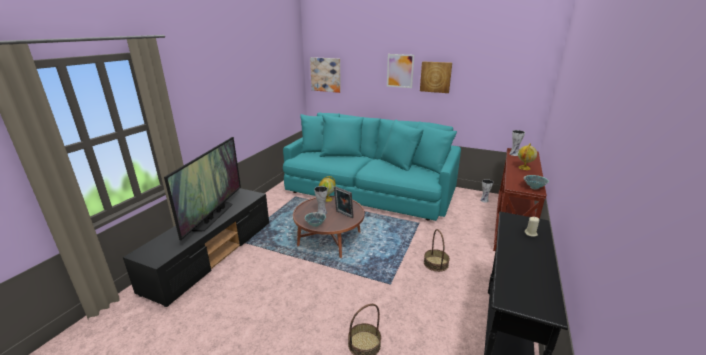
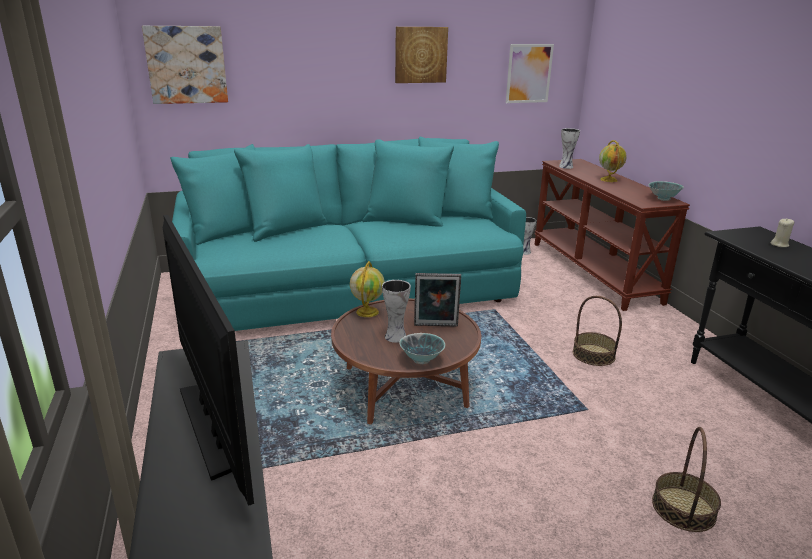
camera: 40 degrees left, 0 degrees up
(400, 71) = (355, 47): picture -> picture (529, 73)

